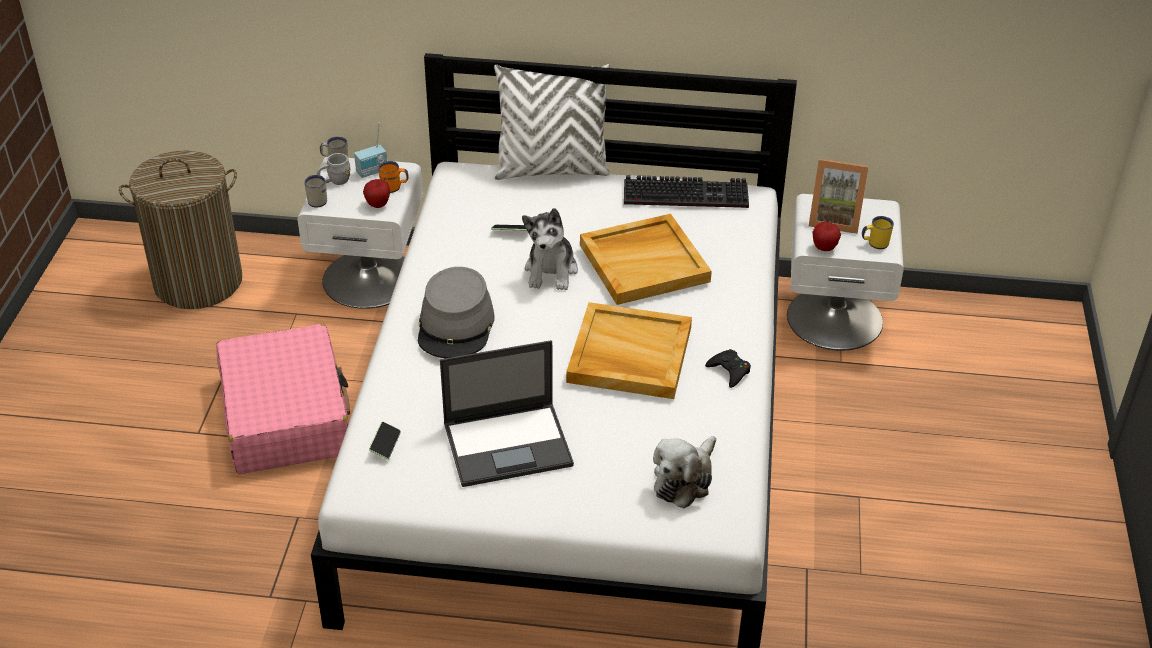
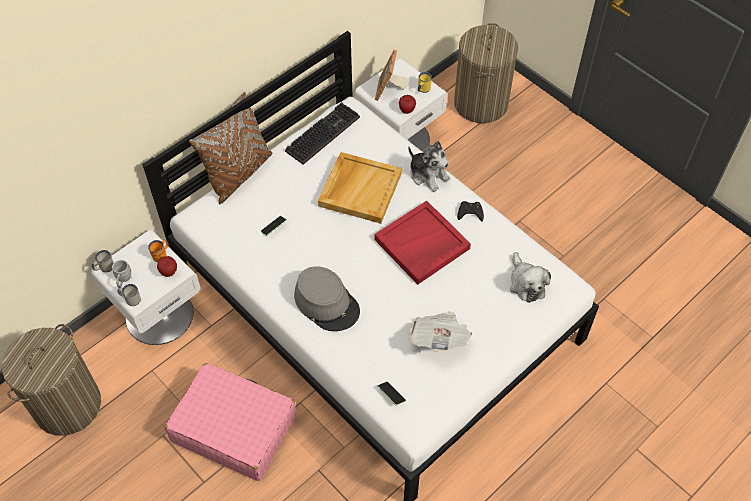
camera: 50 degrees left, 15 degrees up
(372, 172) = (135, 256): radio -> none
(509, 444) = (439, 339): laptop -> newspaper
(551, 271) = (323, 232): plush toy -> plush toy (428, 175)
(552, 169) = (238, 174): white pillow -> brown pillow
(628, 355) = (421, 245): beige tray -> red tray
(834, 219) = (389, 90): picture frame -> picture frame turned 135 degrees clockwise
(991, 356) = (481, 103): none -> laundry basket

